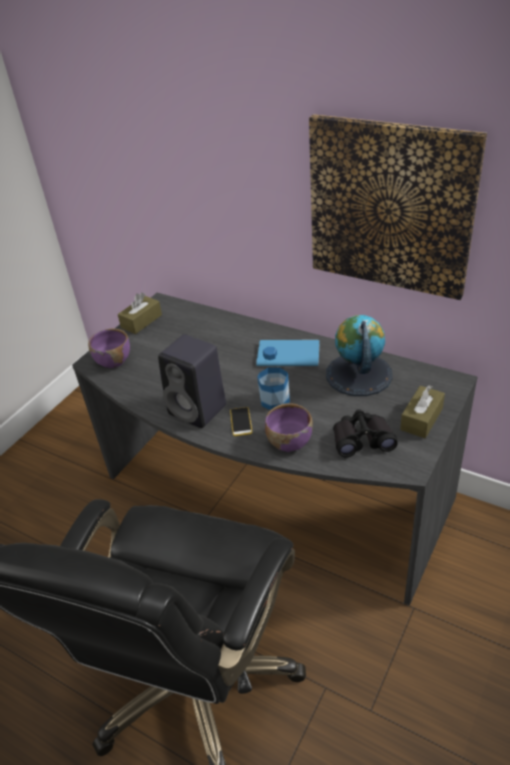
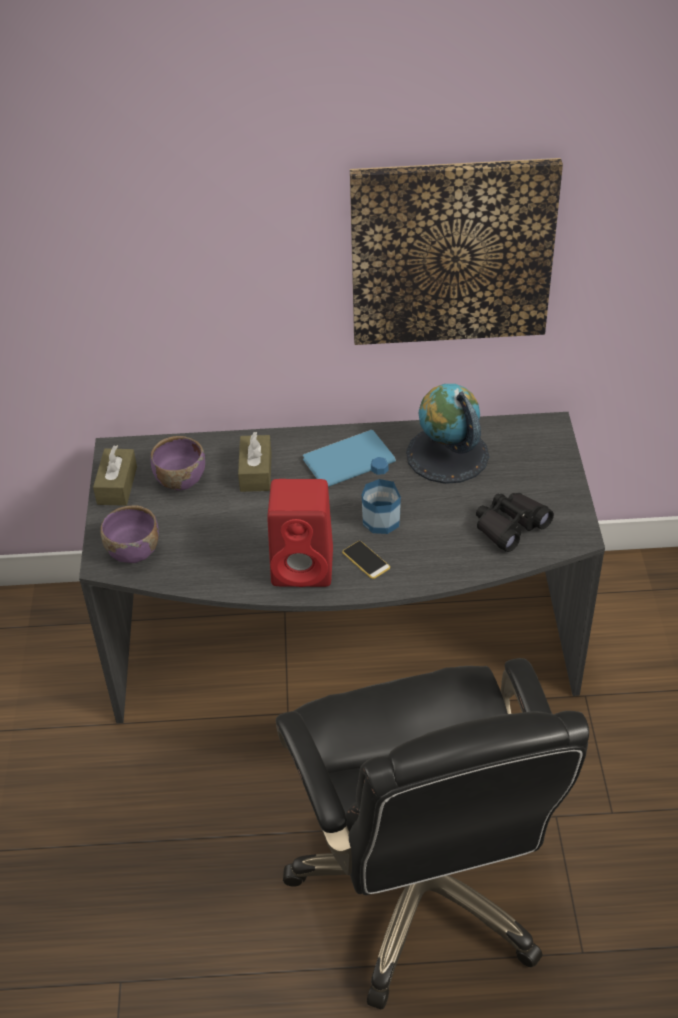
camera: 35 degrees left, 5 degrees up
(199, 410) = (305, 567): black speaker -> red speaker
(289, 442) = (438, 560): purple bowl -> purple bowl (180, 480)
(421, 419) = (550, 480): brown tissue box -> brown tissue box (256, 472)

